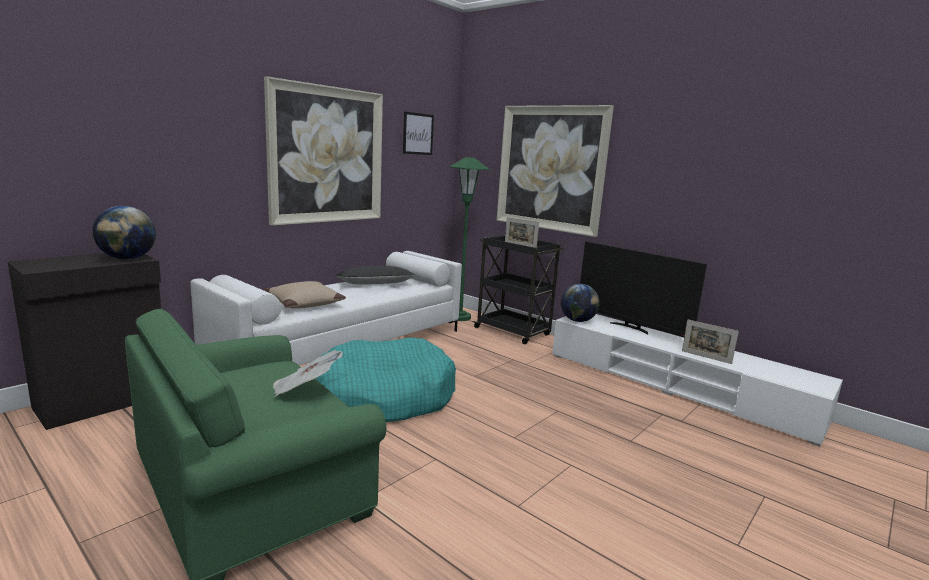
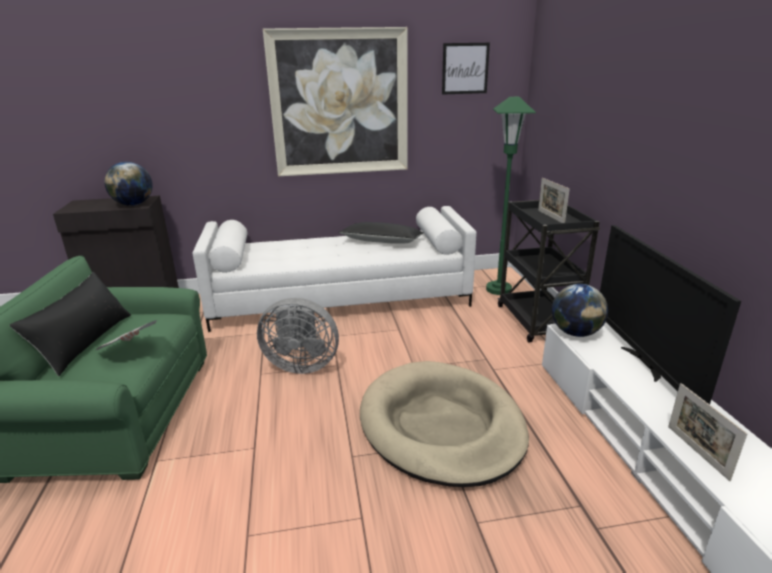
camera: 40 degrees right, 10 degrees up
(236, 397) = (84, 342): none -> black pillow
(303, 303) = (284, 255): beige pillow -> none
(383, 397) = (301, 364): turquoise dog bed -> grey fan
(542, 402) = (441, 426): none -> beige dog bed
(551, 168) = (604, 112): picture -> none

